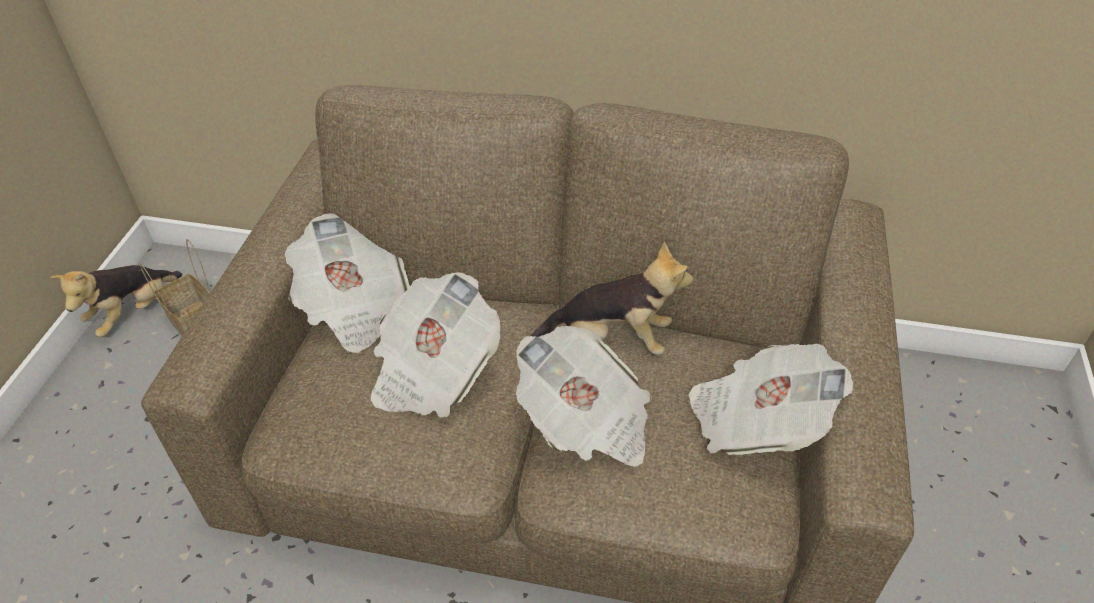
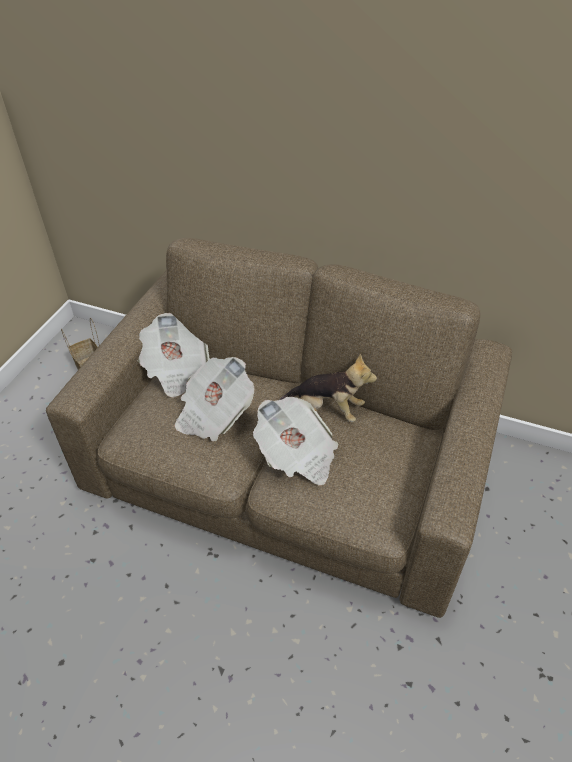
camera: 10 degrees right, 0 degrees up
(133, 313) = (55, 358): plush toy -> none
(757, 420) = (400, 469): newspaper -> none

